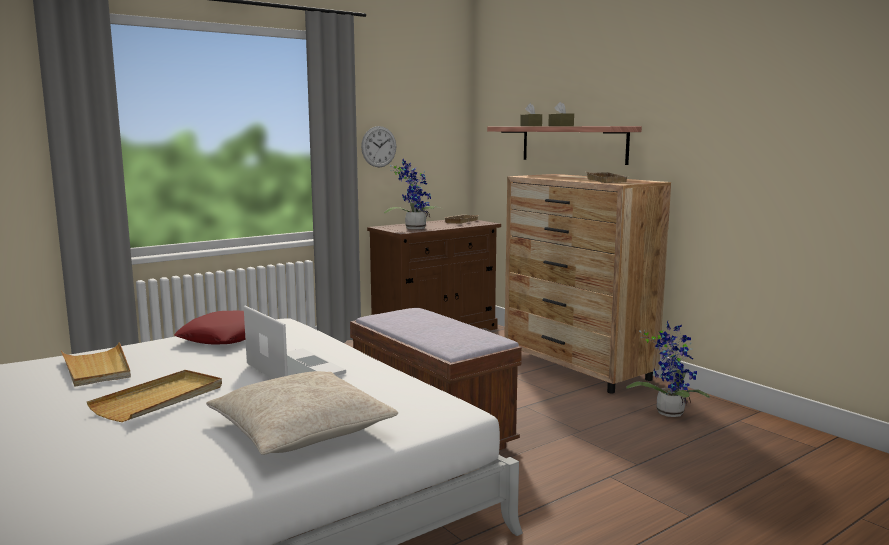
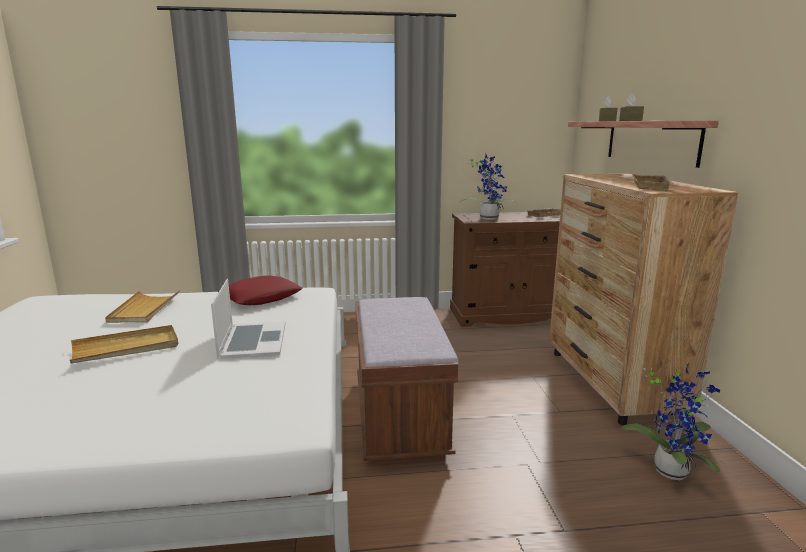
camera: 30 degrees right, 5 degrees up
(301, 429) = (159, 408): beige pillow -> none
(379, 146) = (468, 141): wall clock -> none

